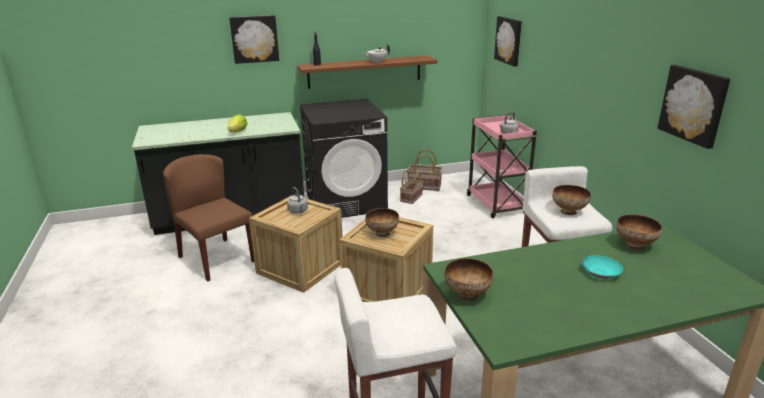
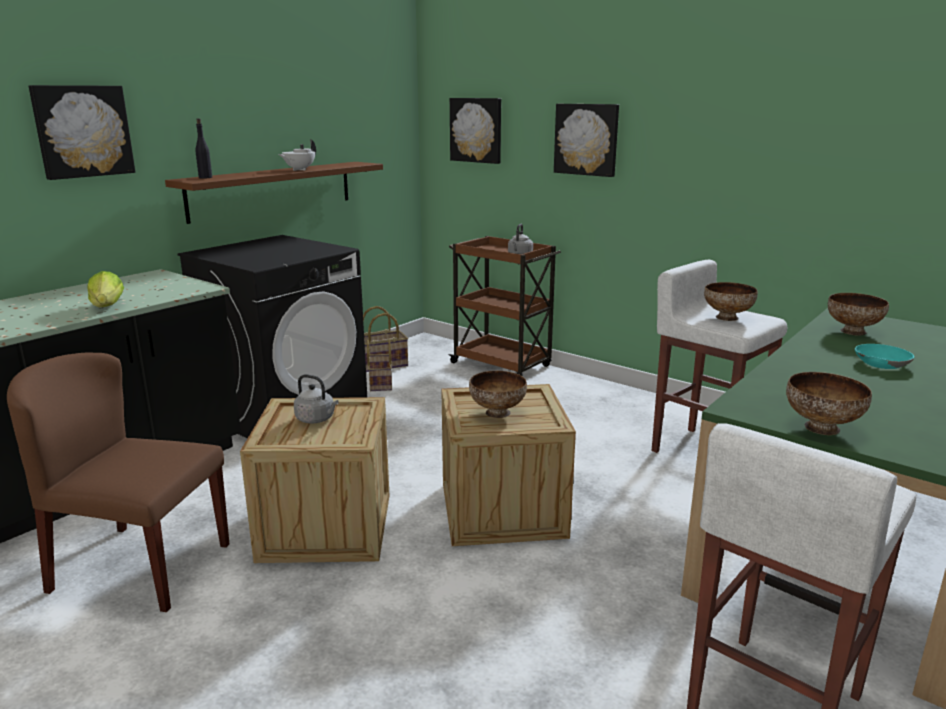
camera: 35 degrees left, 5 degrees down
(497, 205) = (502, 365): pink cart -> brown cart
(694, 105) = (841, 154): picture -> picture (587, 139)

